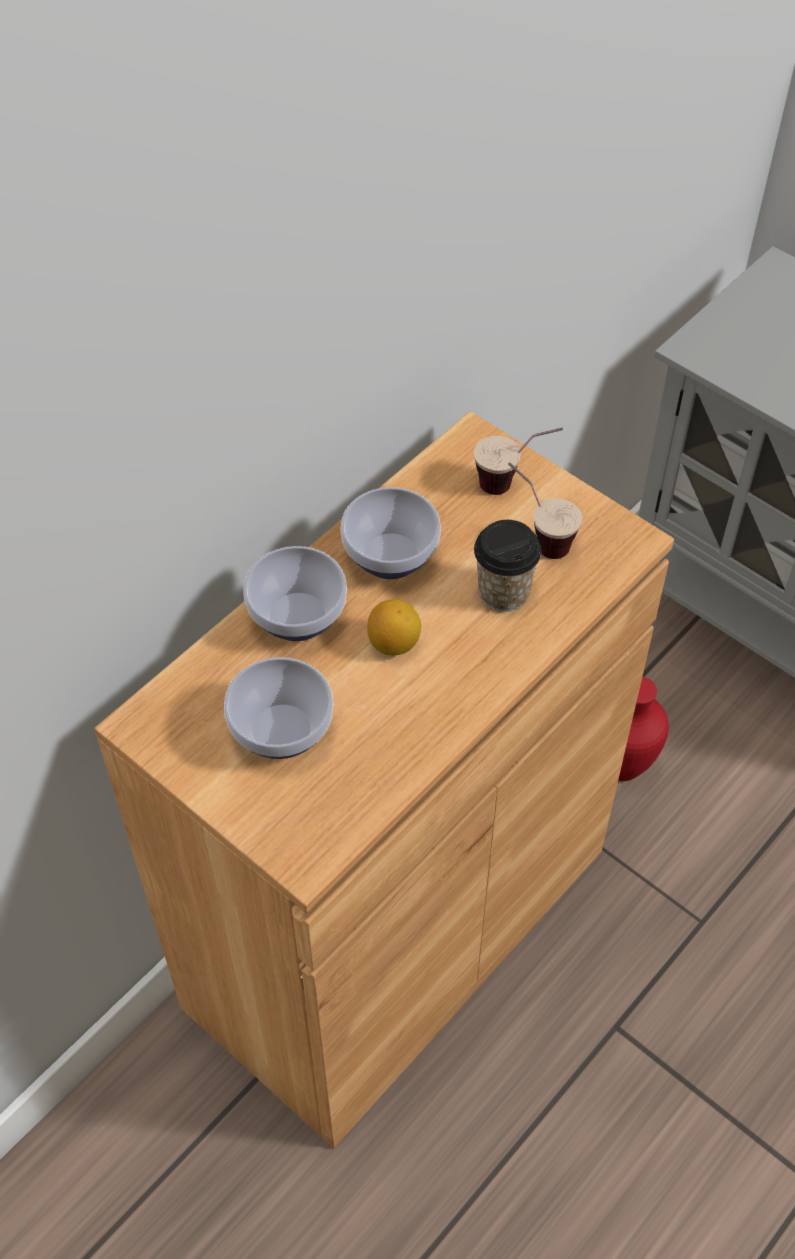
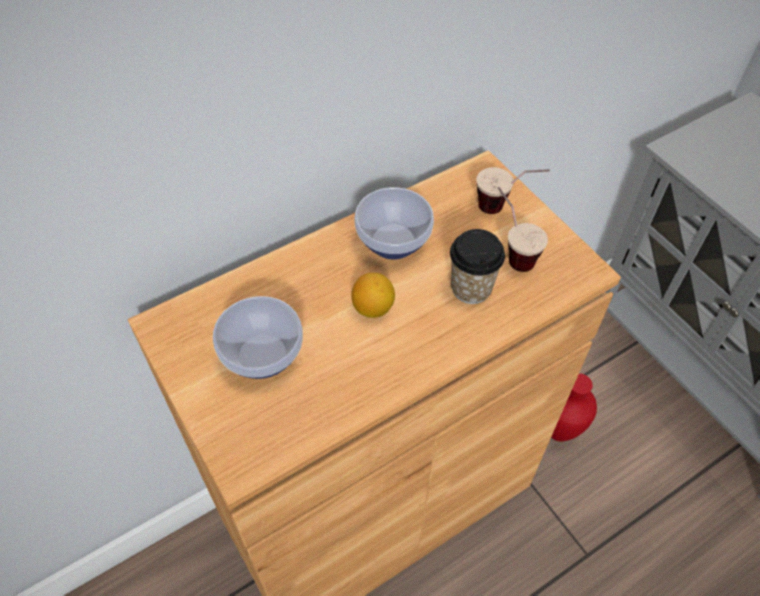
camera: 15 degrees right, 0 degrees up
(300, 617) = (310, 272): bowl -> none

